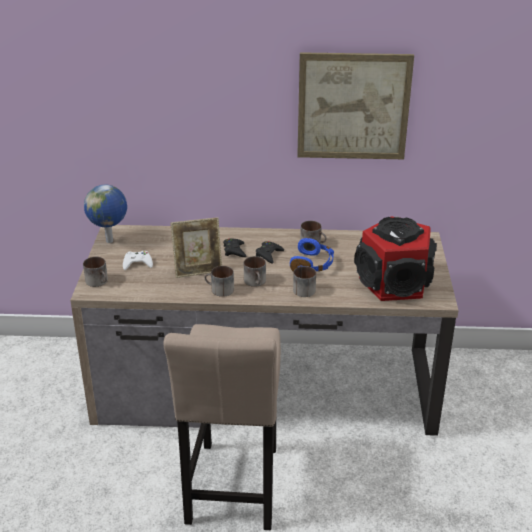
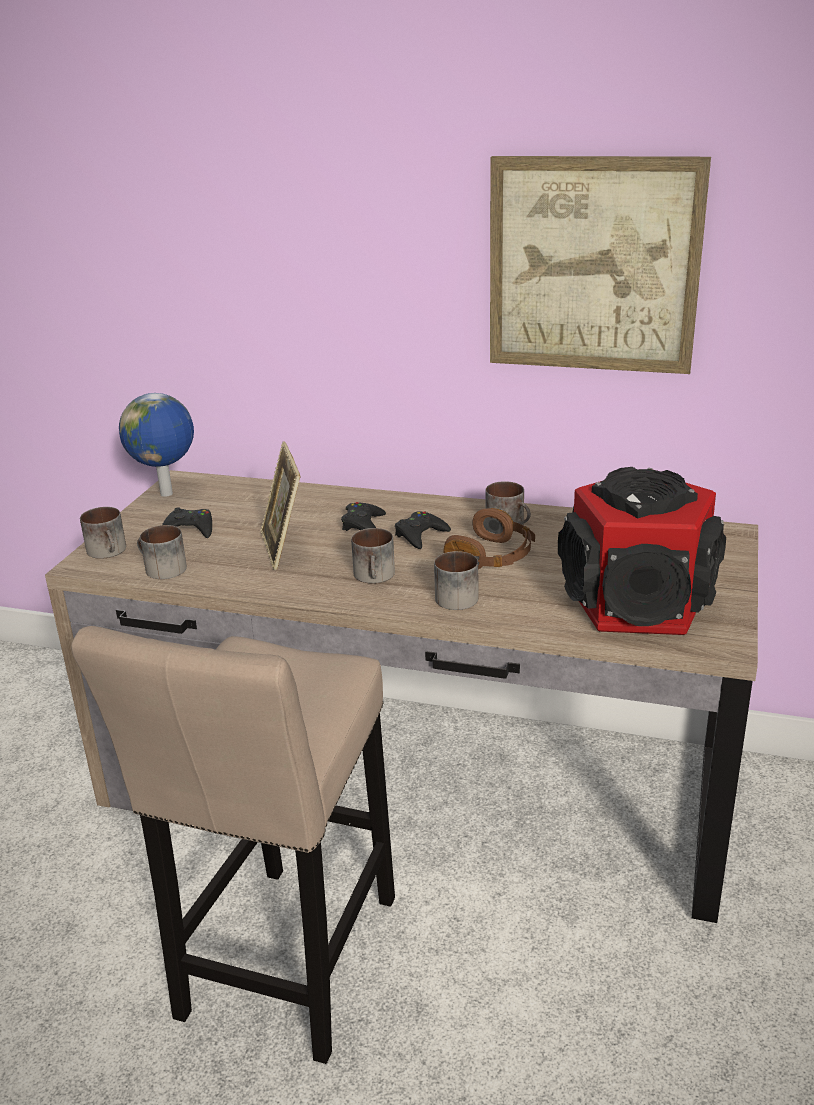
camera: 15 degrees right, 5 degrees down
(137, 263) = (189, 530): white game controller -> black game controller
(198, 270) = (284, 548): picture frame -> picture frame turned 75 degrees clockwise
(219, 290) = (302, 583): mug -> mug (160, 569)
(313, 265) = (493, 558): blue headphones -> brown headphones

